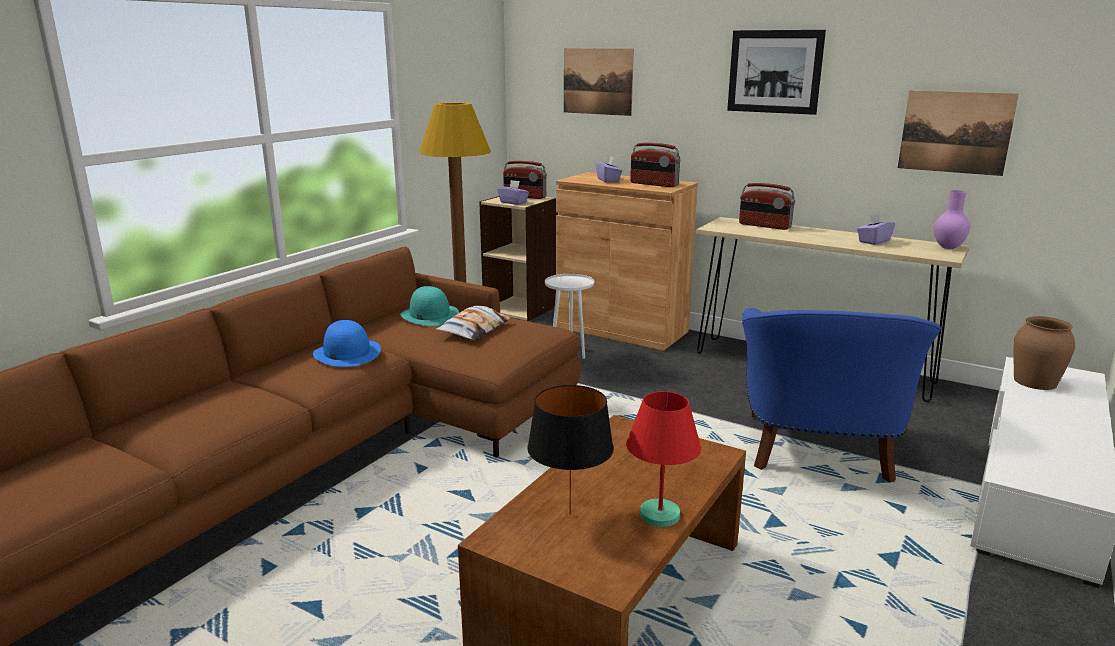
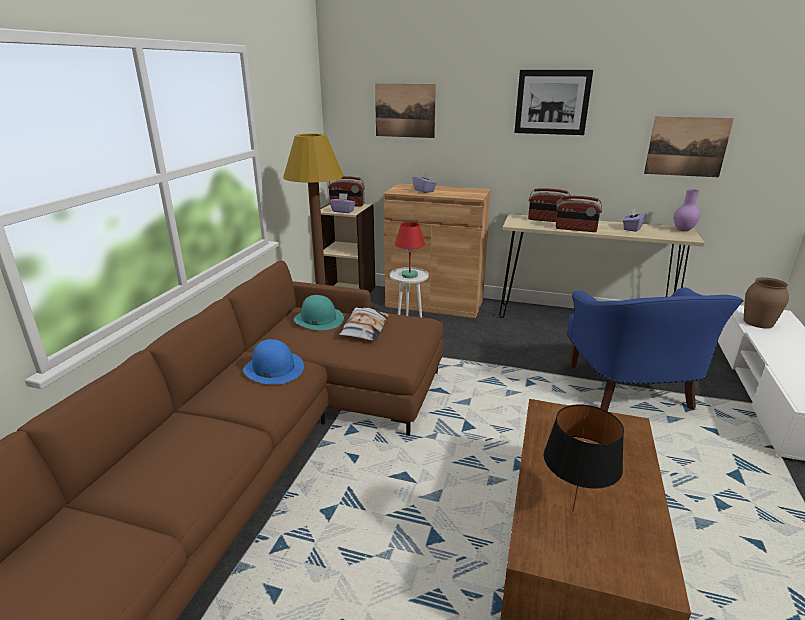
camera: 15 degrees left, 5 degrees up
(653, 184) = (462, 192): radio -> radio (575, 229)
(658, 515) = (639, 497): red table lamp -> red table lamp (409, 275)

